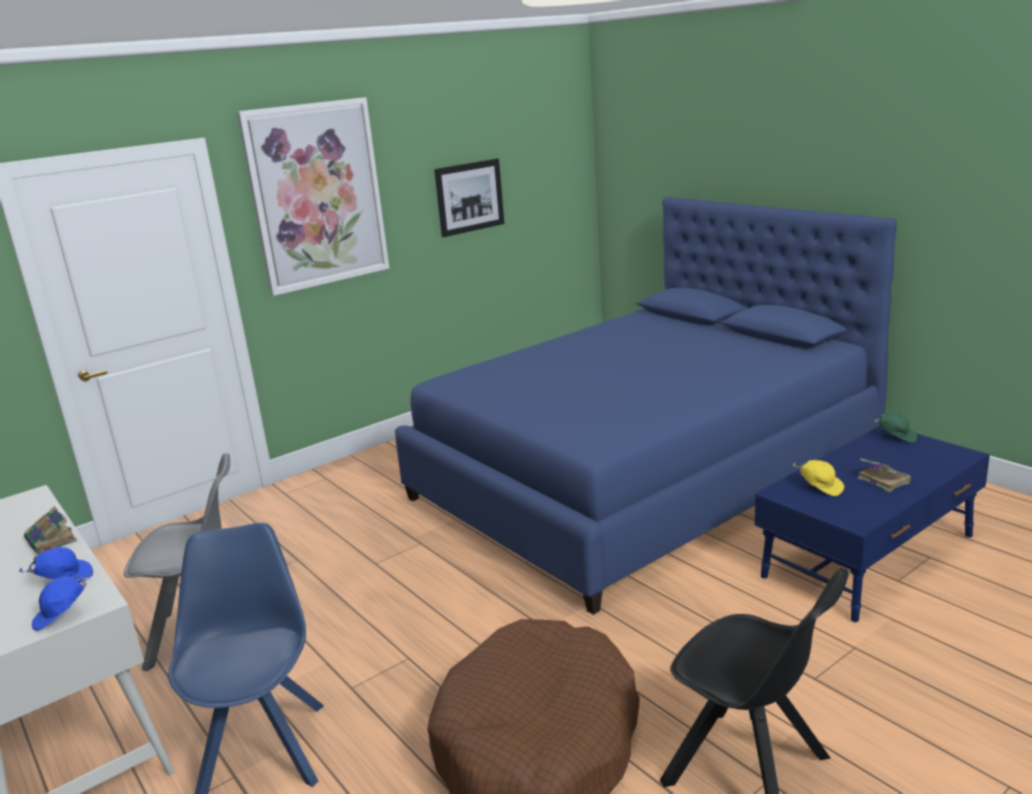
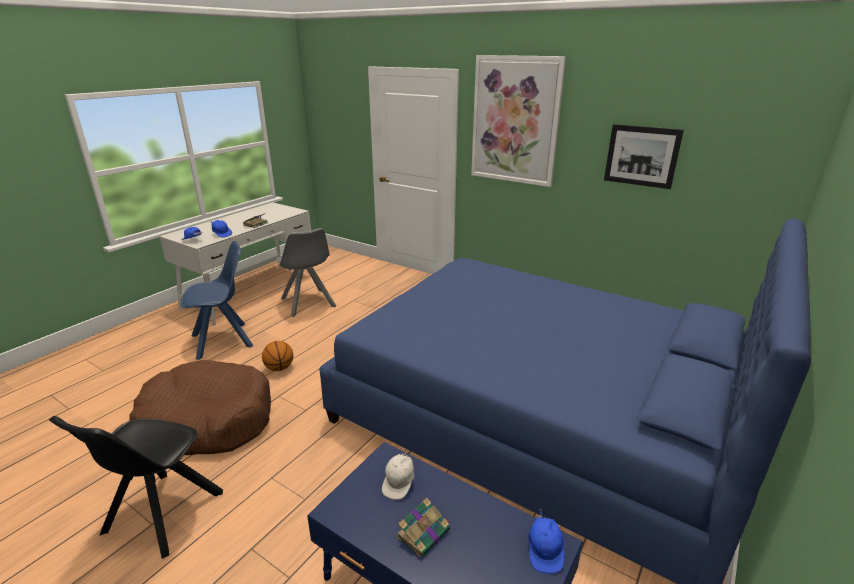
camera: 70 degrees right, 5 degrees up
(423, 666) = (279, 368): none -> basketball
(820, 487) = (399, 483): yellow cap -> white cap
(895, 437) = (545, 551): green cap -> blue cap

